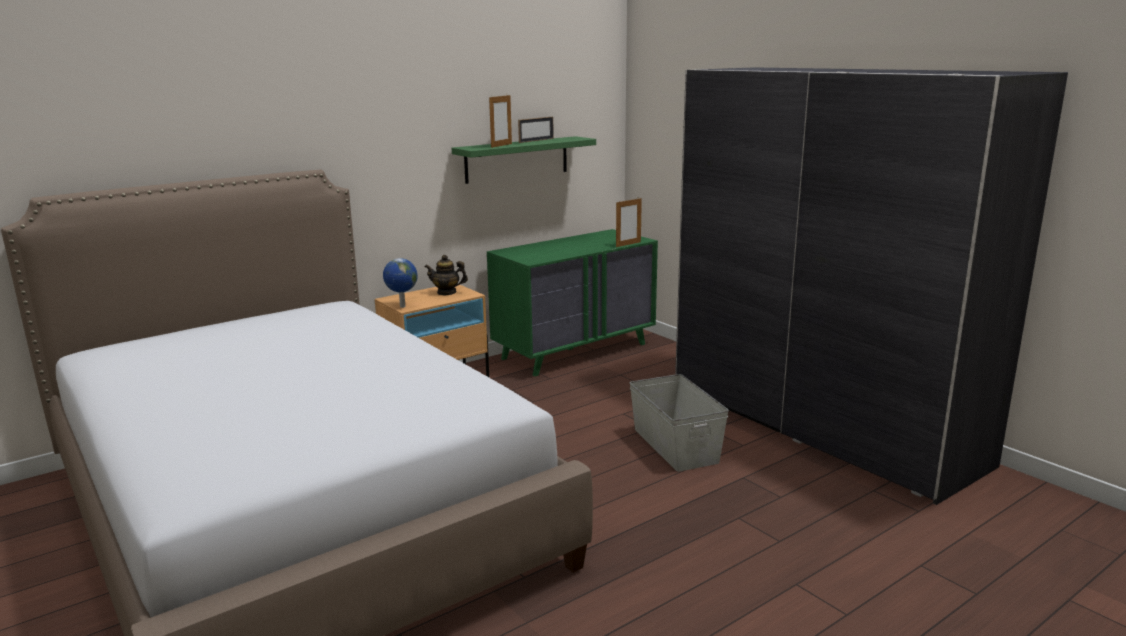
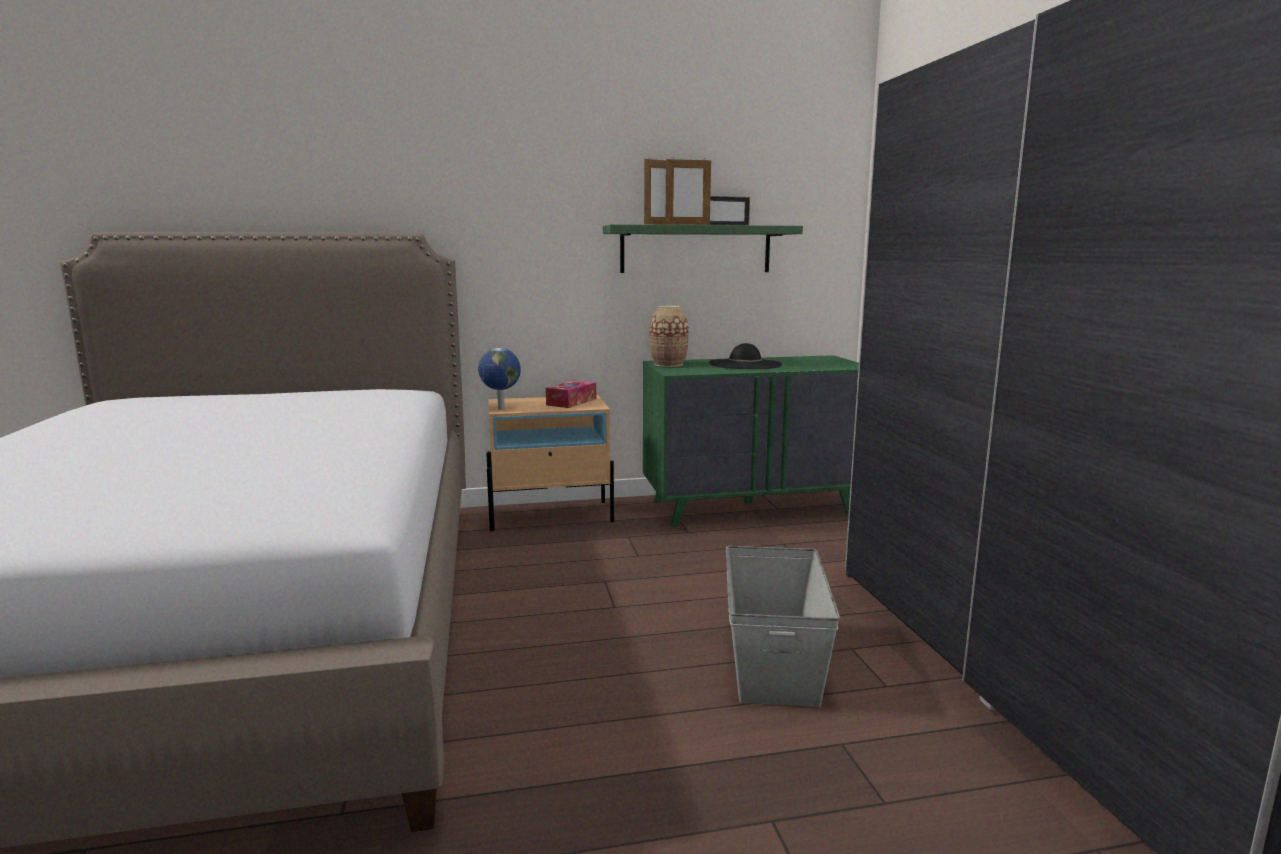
camera: 25 degrees right, 5 degrees down
(447, 292) = (571, 402): teapot -> tissue box
(513, 253) = (668, 364): none -> vase
(566, 246) = (744, 364): none -> black hat
(628, 244) = (829, 368): picture frame -> picture frame (687, 224)

